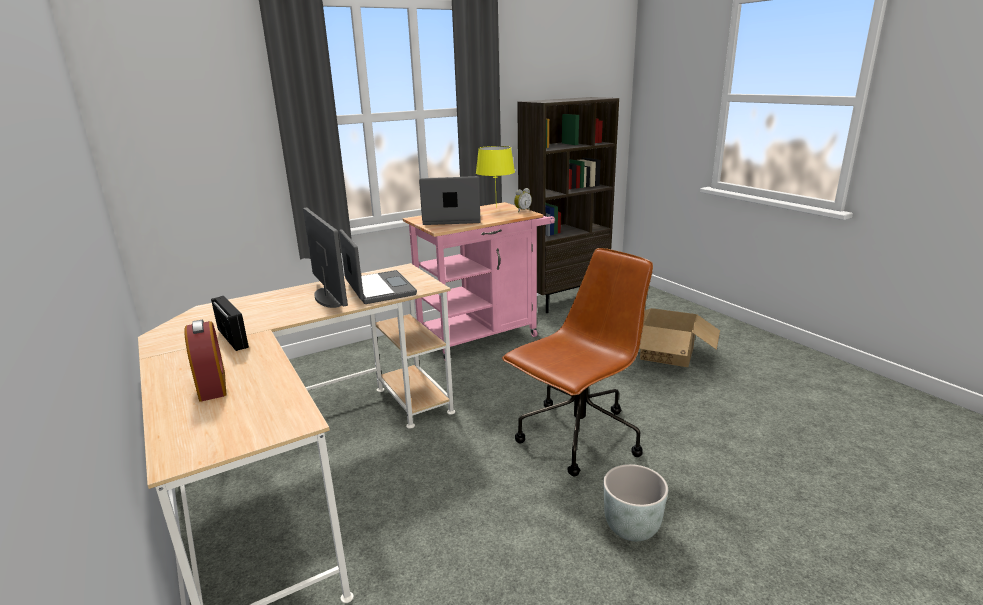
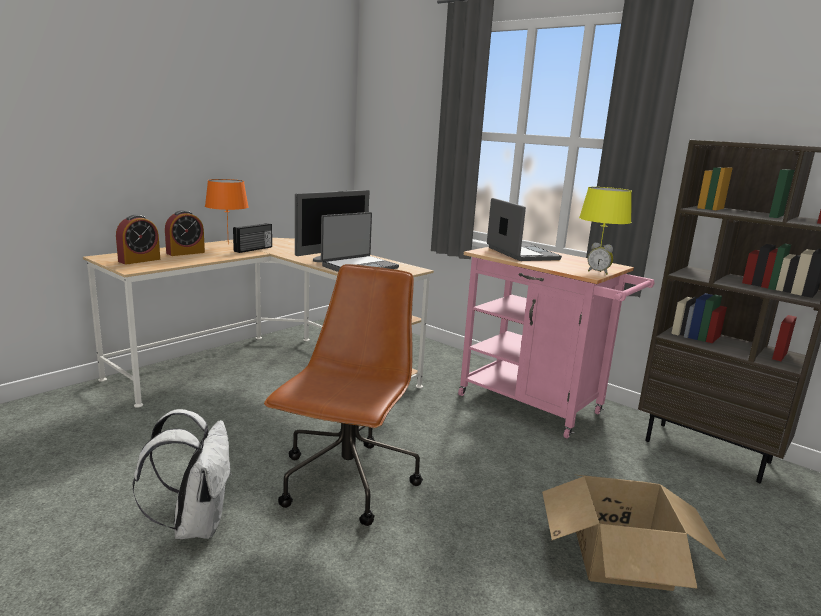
camera: 70 degrees right, 5 degrees down
(176, 355) = (228, 244): none -> orange table lamp
(237, 421) = (139, 260): none -> alarm clock
(577, 438) = (346, 483): brown office chair -> brown office chair turned 105 degrees counterclockwise
(631, 528) = (195, 524): grey planter -> white backpack

